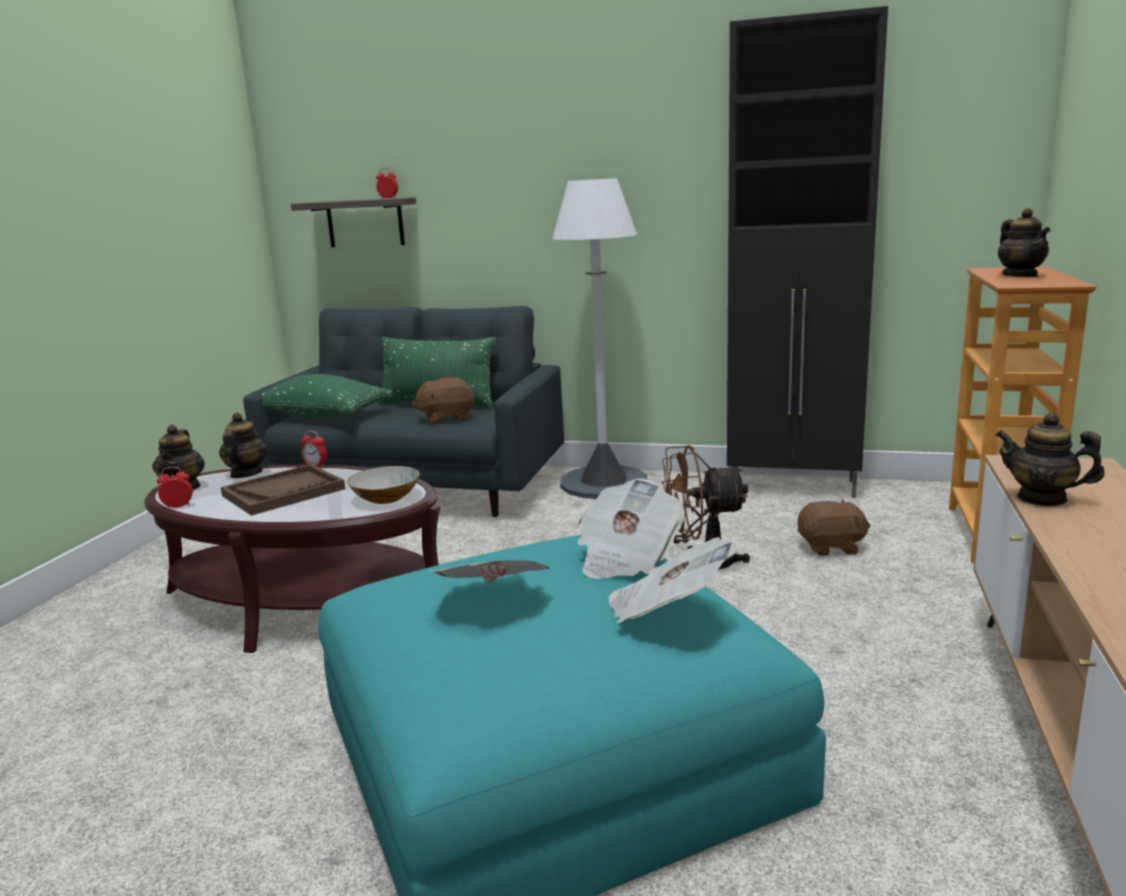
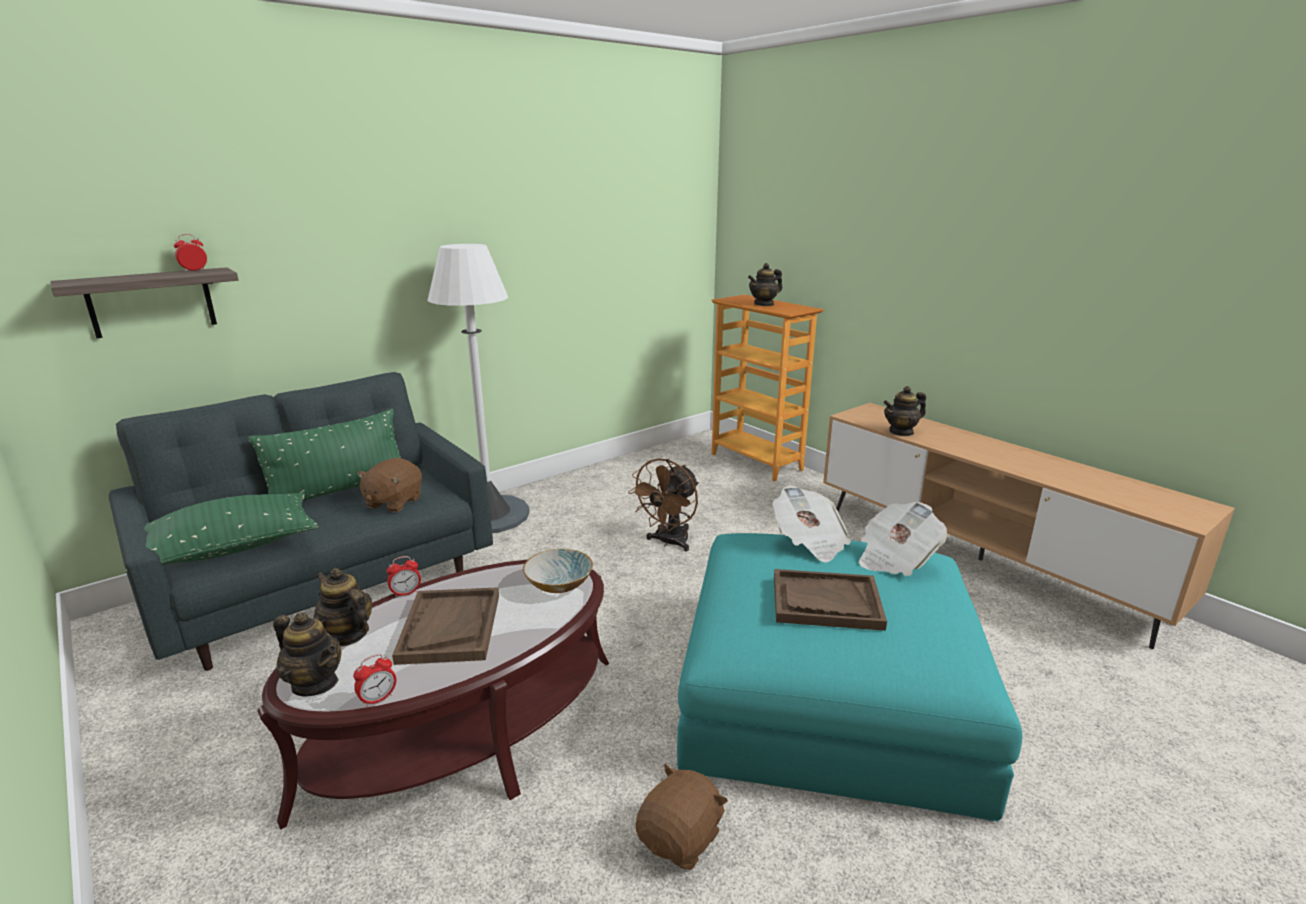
camera: 55 degrees left, 5 degrees up
(178, 506) = (378, 699): alarm clock -> alarm clock turned 150 degrees counterclockwise
(493, 600) = (826, 602): newspaper -> brown tray
(794, 487) = (615, 470): black cabinet -> none
(831, 547) = (707, 500): brown plush toy -> brown plush toy (681, 839)
(1020, 276) = (764, 304): teapot -> teapot turned 120 degrees clockwise

